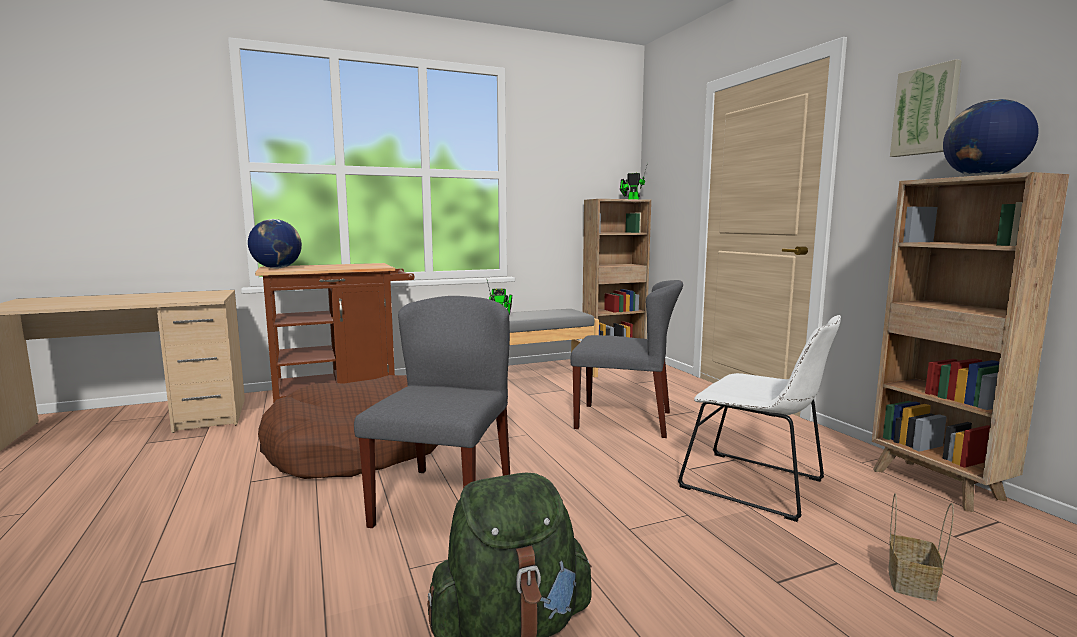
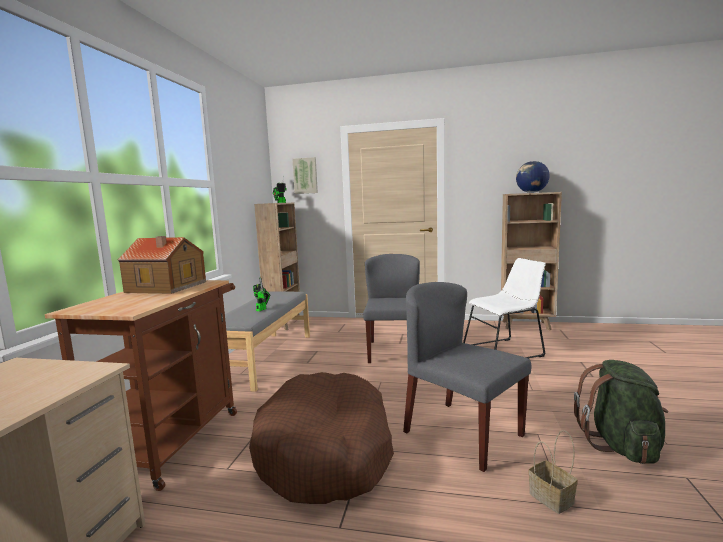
camera: 55 degrees left, 0 degrees up
(277, 268) = (107, 308): globe -> none
(353, 265) = (166, 287): none -> toy house
(624, 420) = (394, 351): grey chair -> grey chair turned 45 degrees counterclockwise
(913, 584) = (600, 357): basket -> basket (553, 498)
(926, 111) = (492, 161): picture -> picture (305, 176)

